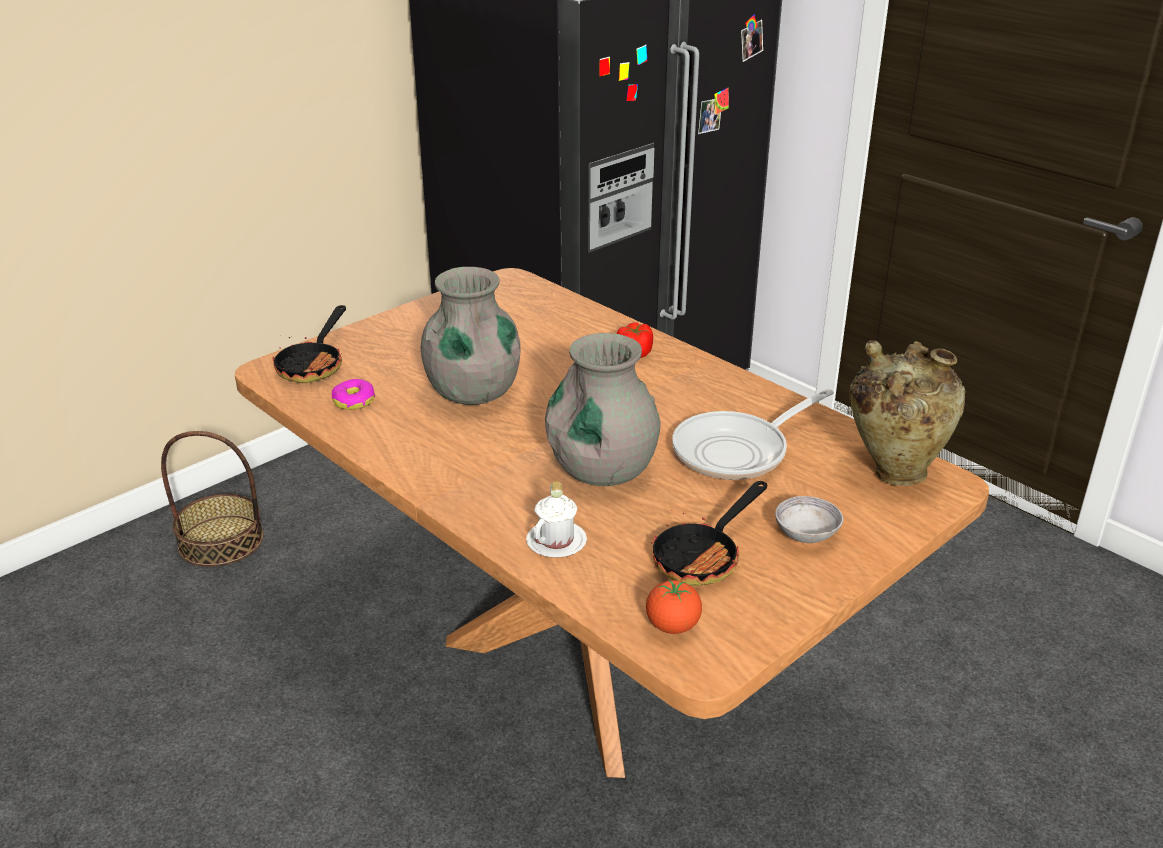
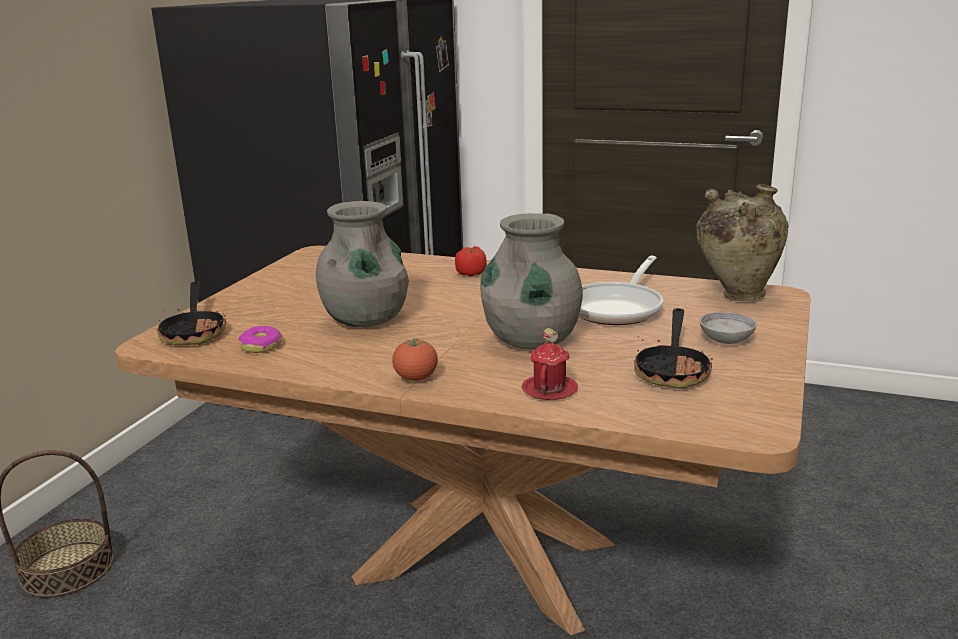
camera: 25 degrees left, 10 degrees down
(556, 542) = (549, 390): white mug -> red mug
(672, 626) = (705, 415): tomato -> tomato (416, 378)

